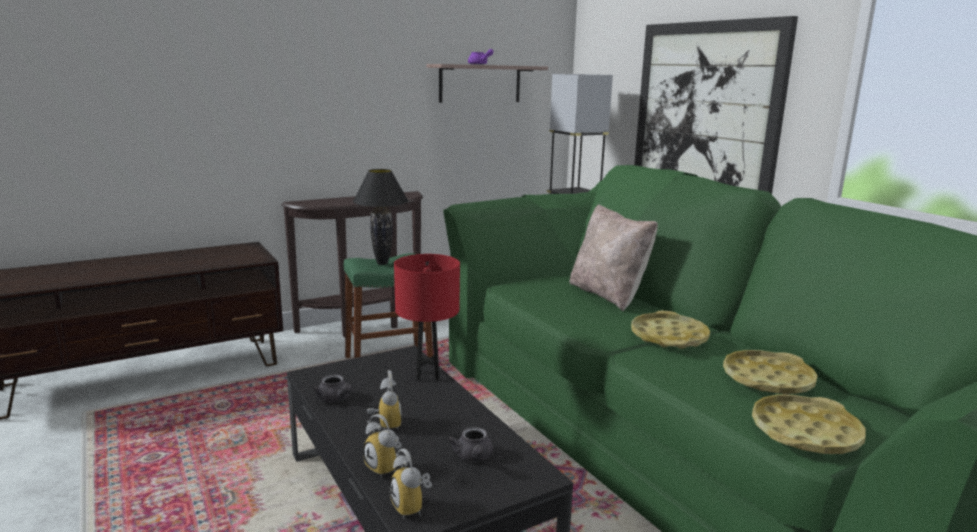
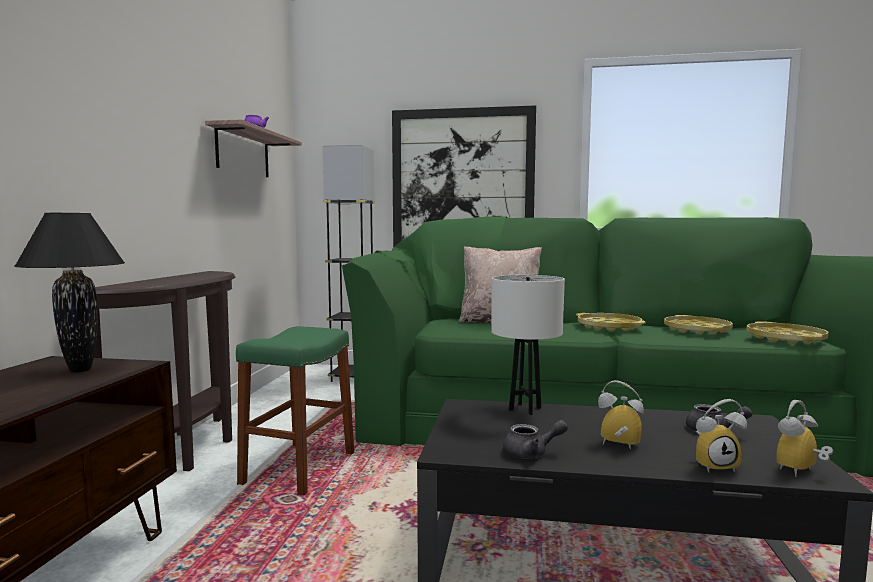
camera: 50 degrees left, 10 degrees down
(382, 263) = (297, 337): black table lamp -> black table lamp (81, 370)
(413, 507) = (801, 472): alarm clock -> alarm clock turned 135 degrees clockwise
(427, 375) = (525, 409): red table lamp -> white table lamp

